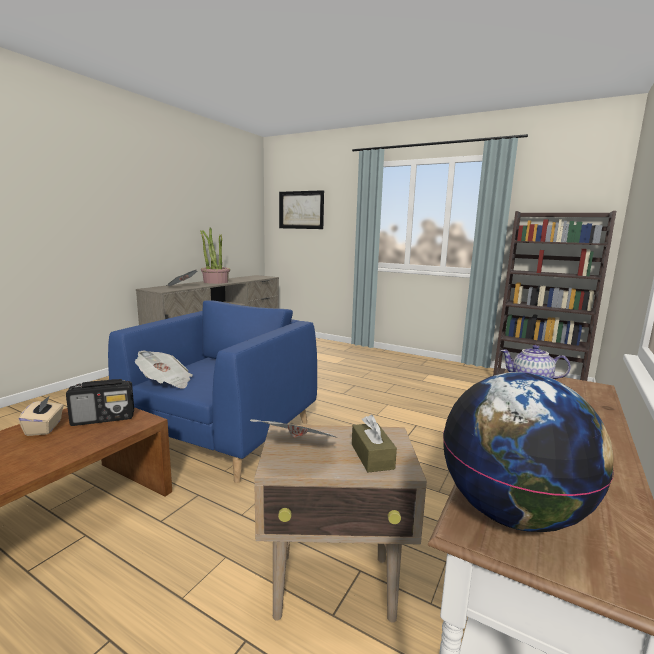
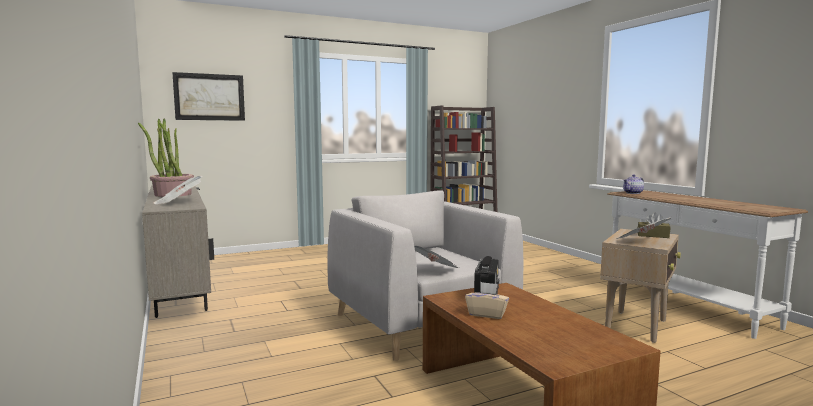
camera: 55 degrees left, 5 degrees down
(223, 432) = (421, 321): blue armchair -> grey armchair
(512, 513) = (756, 208): globe -> none

